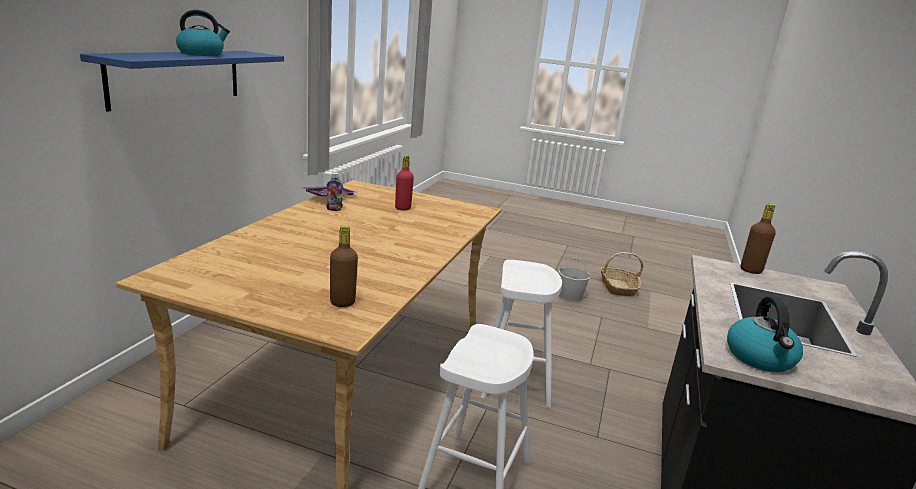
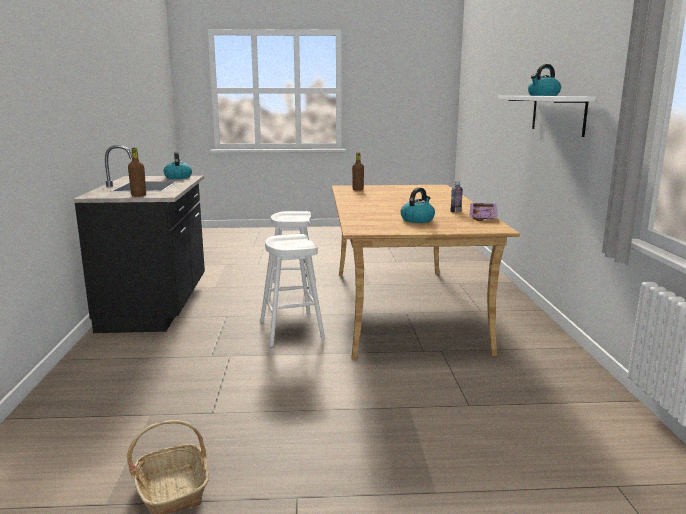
camera: 160 degrees right, 5 degrees down
(177, 77) = (557, 114): blue shelf -> white shelf
(403, 208) = (417, 220): red bottle -> kettle
(569, 296) = (259, 435): white bucket -> none

